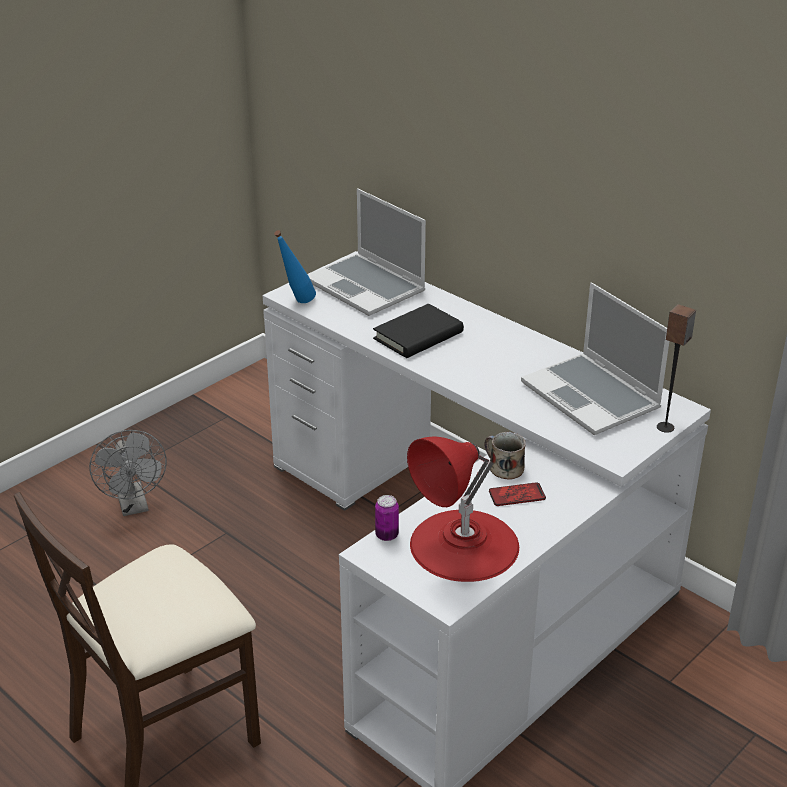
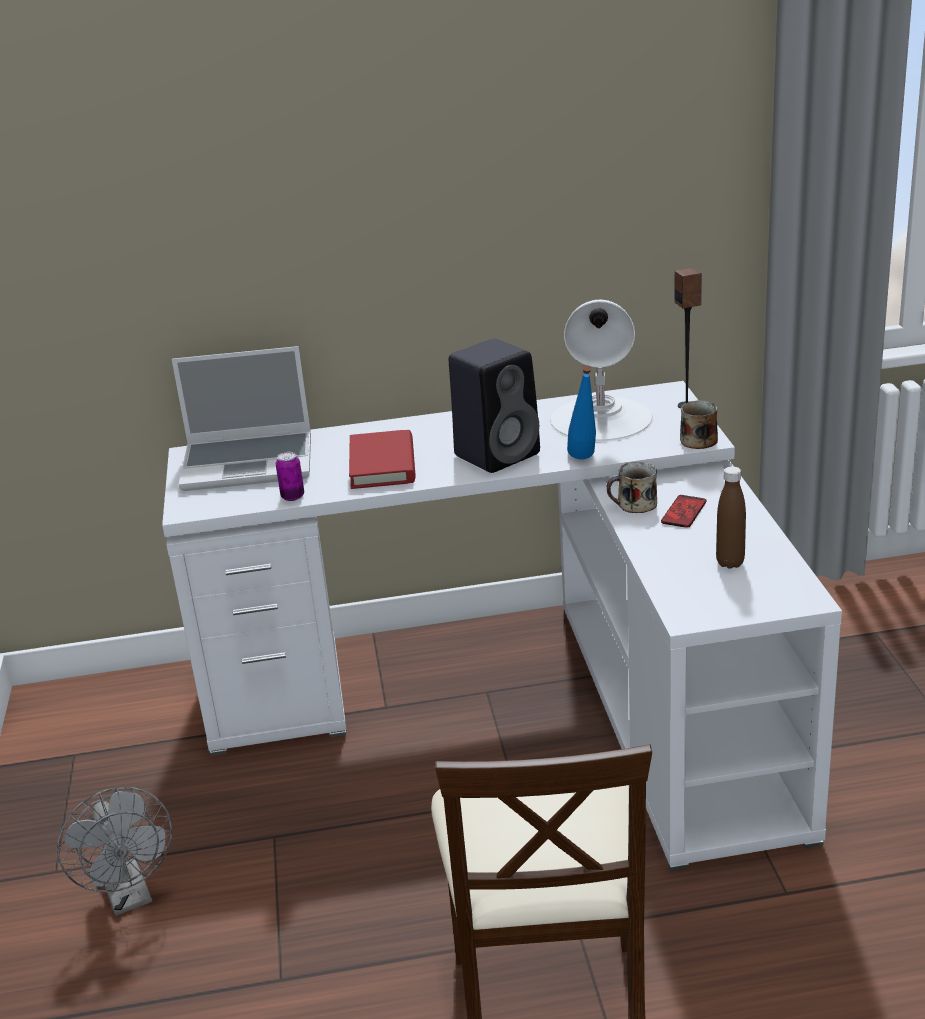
camera: 50 degrees left, 5 degrees down
(134, 506) = (130, 896): grey fan -> grey fan turned 45 degrees clockwise
(296, 303) = (214, 510): blue bottle -> blue bottle (584, 461)
(387, 535) = (670, 598): can -> can (292, 496)
(418, 336) = (382, 465): black book -> red book
(464, 545) = (730, 562): red table lamp -> brown bottle
(486, 374) = (498, 453): none -> black speaker
(592, 397) = (601, 419): laptop -> white table lamp
(613, 454) = (698, 439): none -> mug

